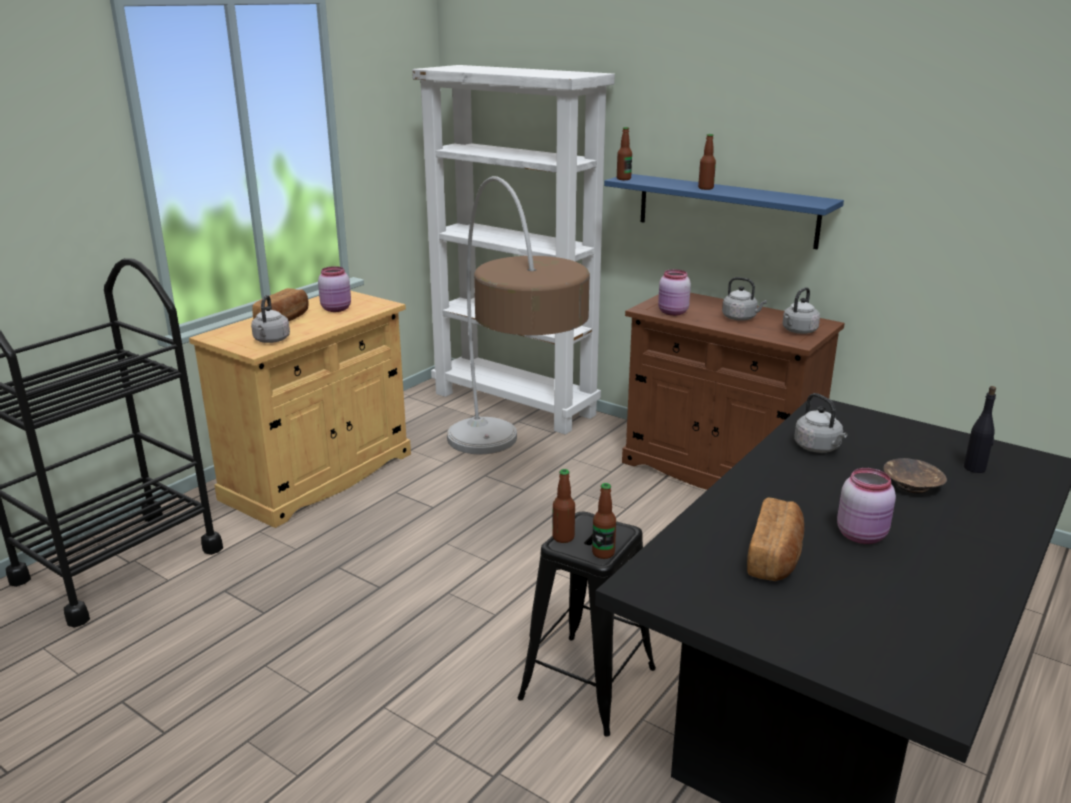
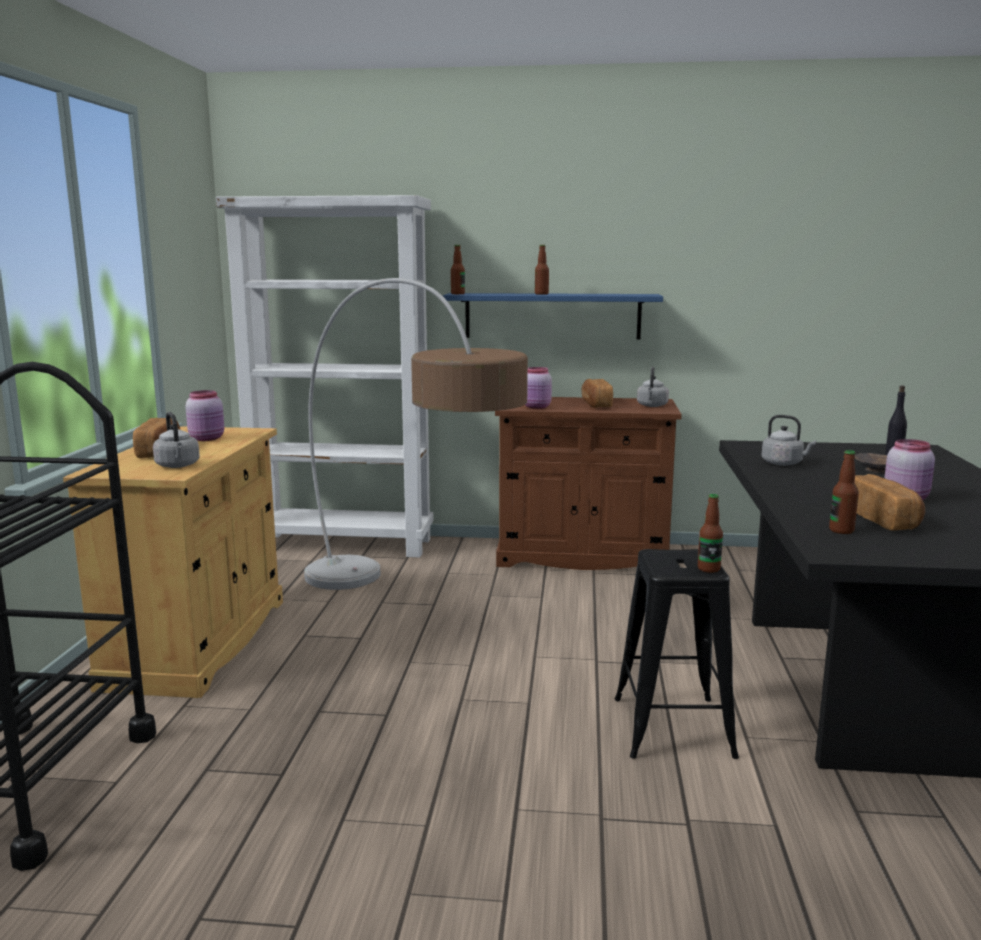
camera: 30 degrees left, 10 degrees down
(563, 537) = (660, 567): bottle -> bottle (841, 530)
(741, 318) = (595, 404): grey kettle -> bread

